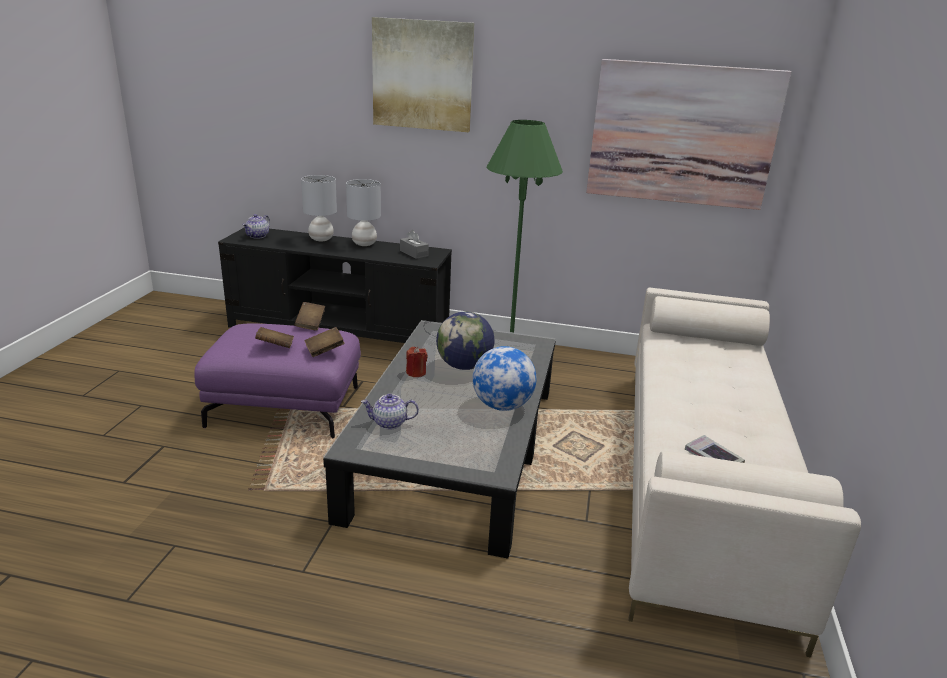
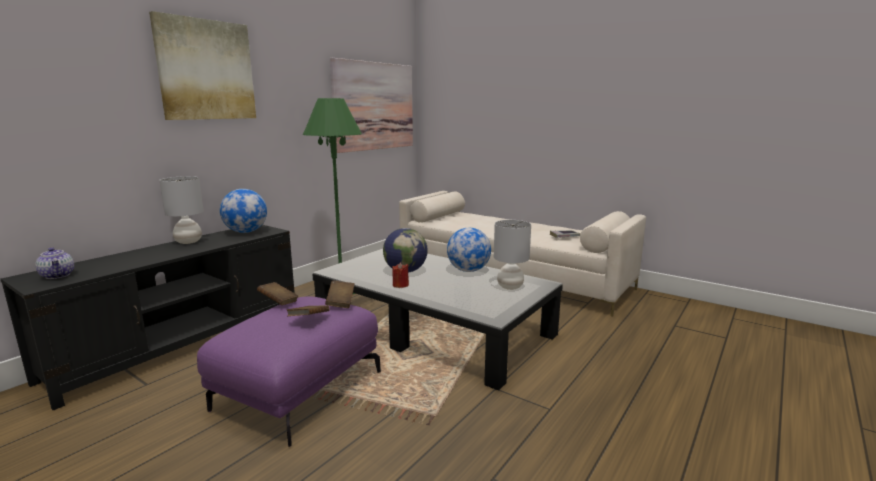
camera: 65 degrees left, 10 degrees down
(321, 239) = (138, 253): grey table lamp -> grey table lamp (510, 287)
(389, 423) = (468, 302): teapot -> none
(414, 253) = (246, 232): grey tissue box -> globe

